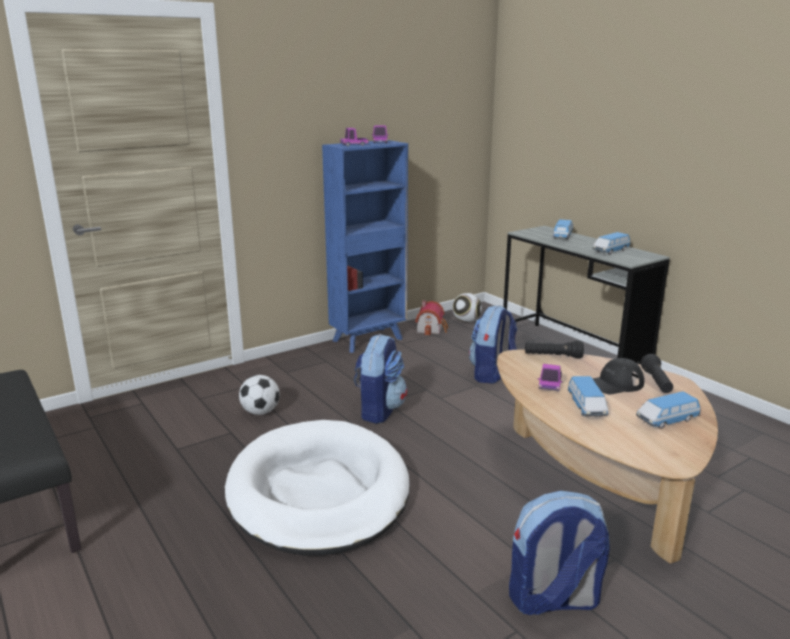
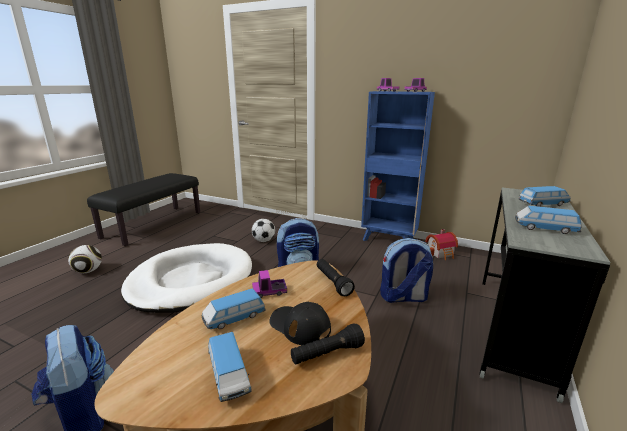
camera: 60 degrees right, 0 degrees up
(466, 321) = (479, 262): football -> football (88, 271)
(666, 420) = (229, 375): toy car -> toy car turned 150 degrees counterclockwise

